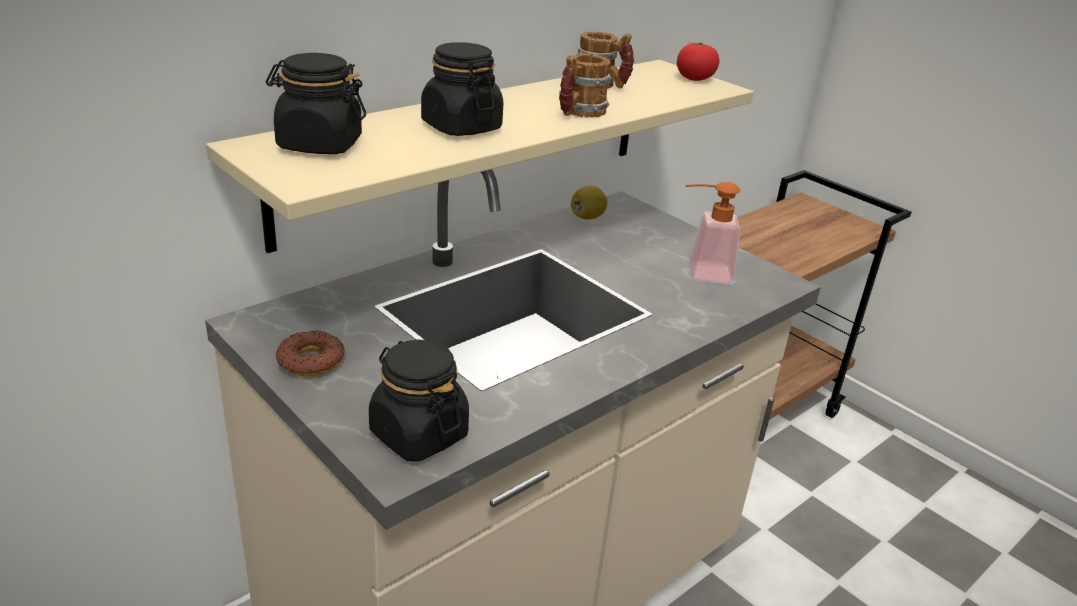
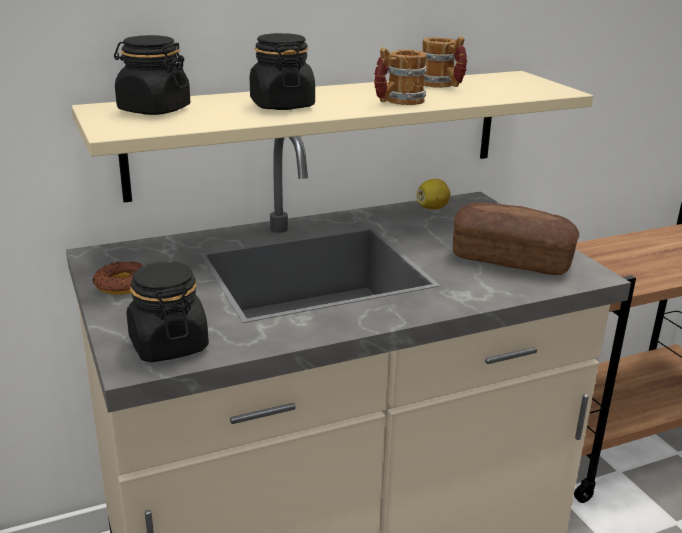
camera: 20 degrees right, 5 degrees down
(695, 78) = (540, 84): tomato -> none
(700, 273) = (511, 259): soap dispenser -> bread

